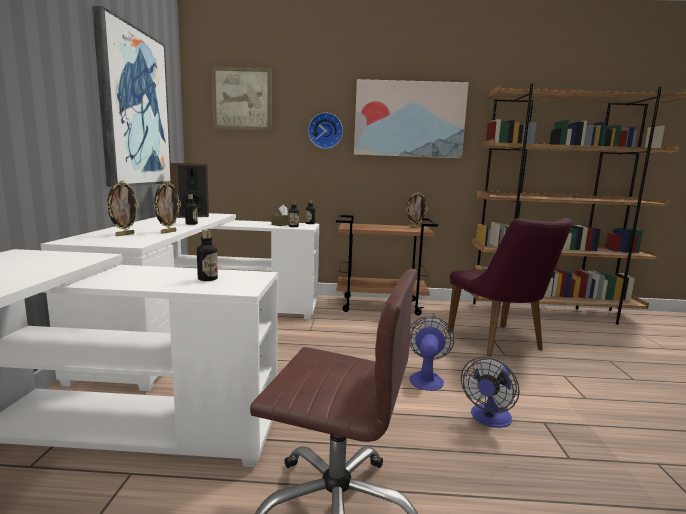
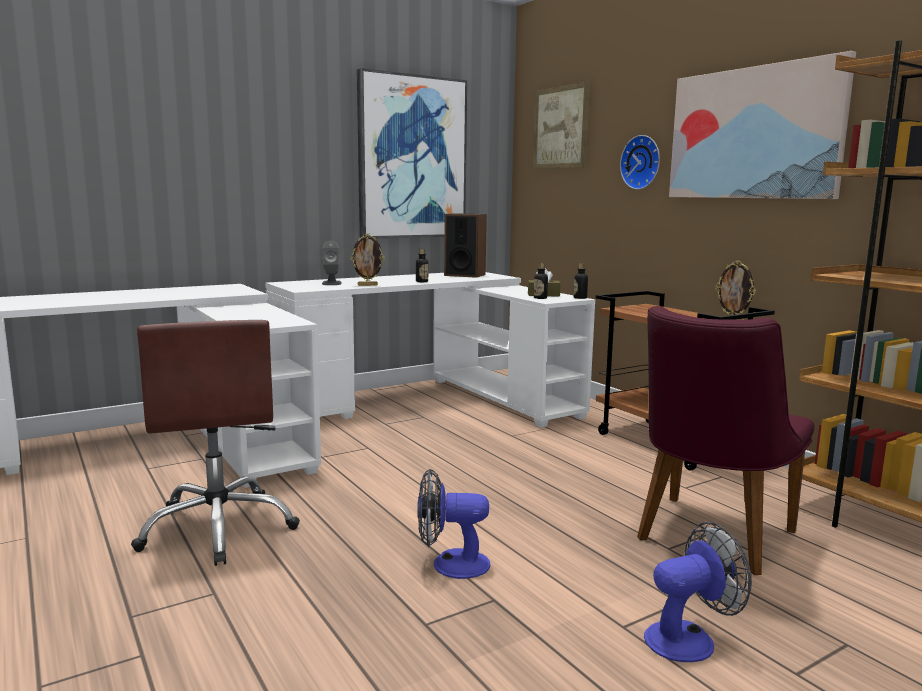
camera: 55 degrees right, 0 degrees up
(124, 235) = (331, 283): picture frame -> grey speaker
(207, 279) = (260, 318): bottle -> none
(426, 378) = (497, 514): fan -> fan (689, 638)

